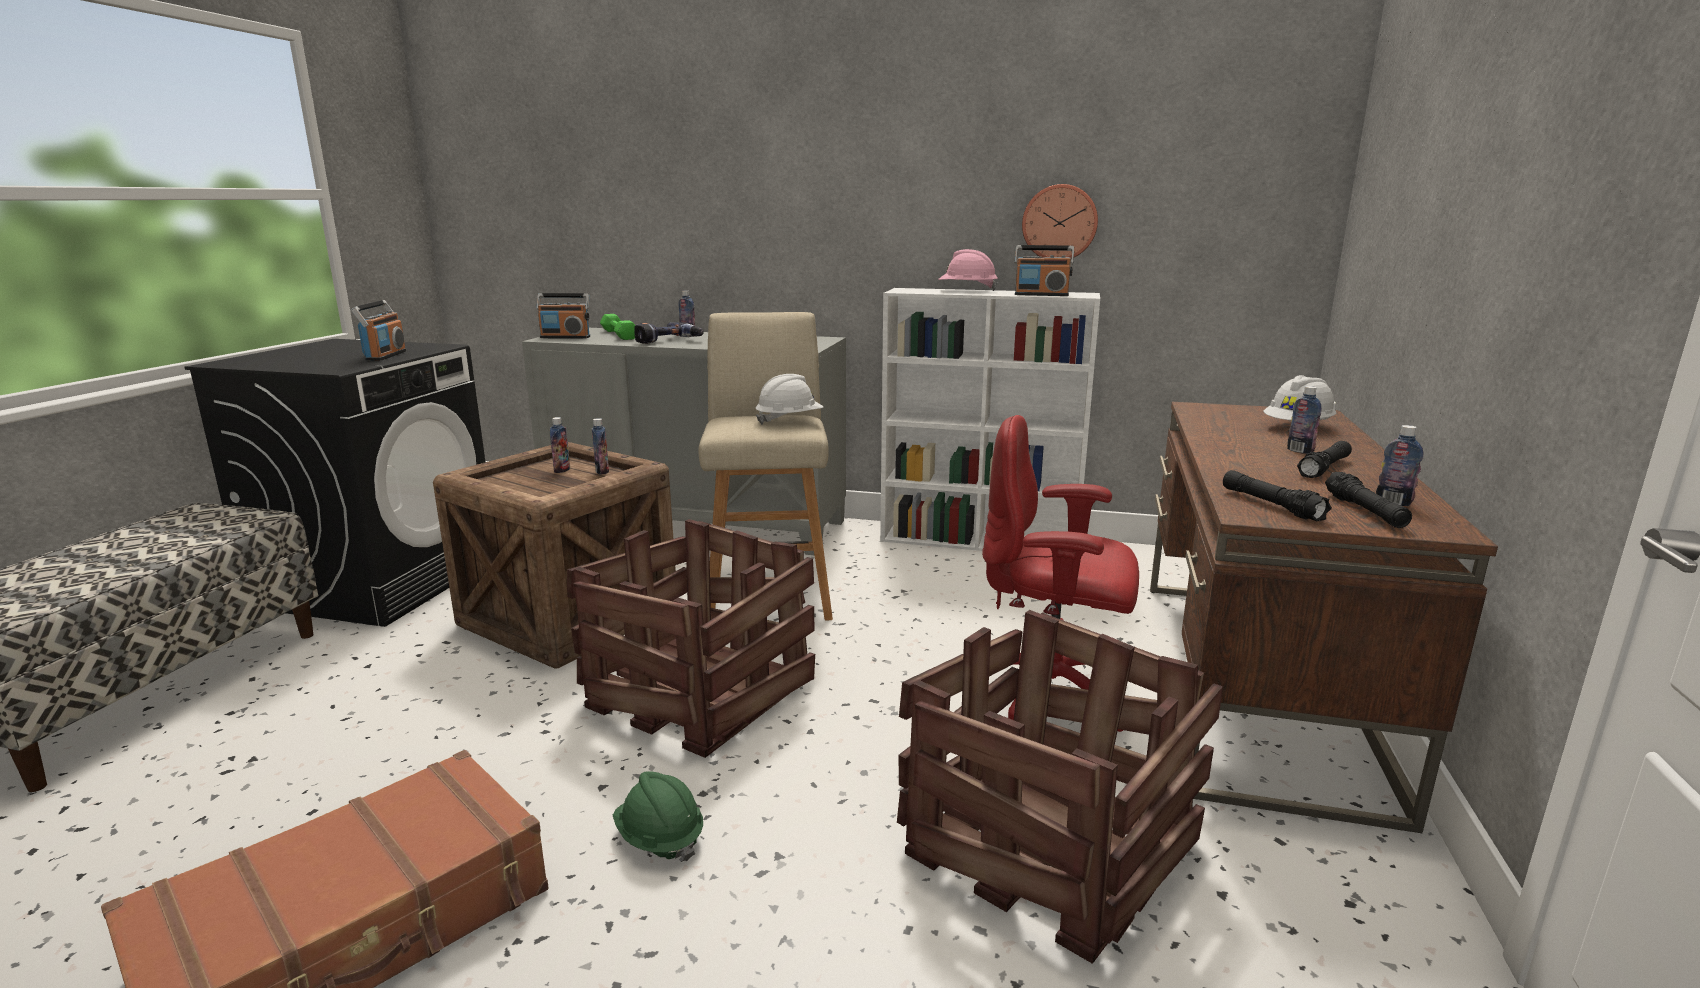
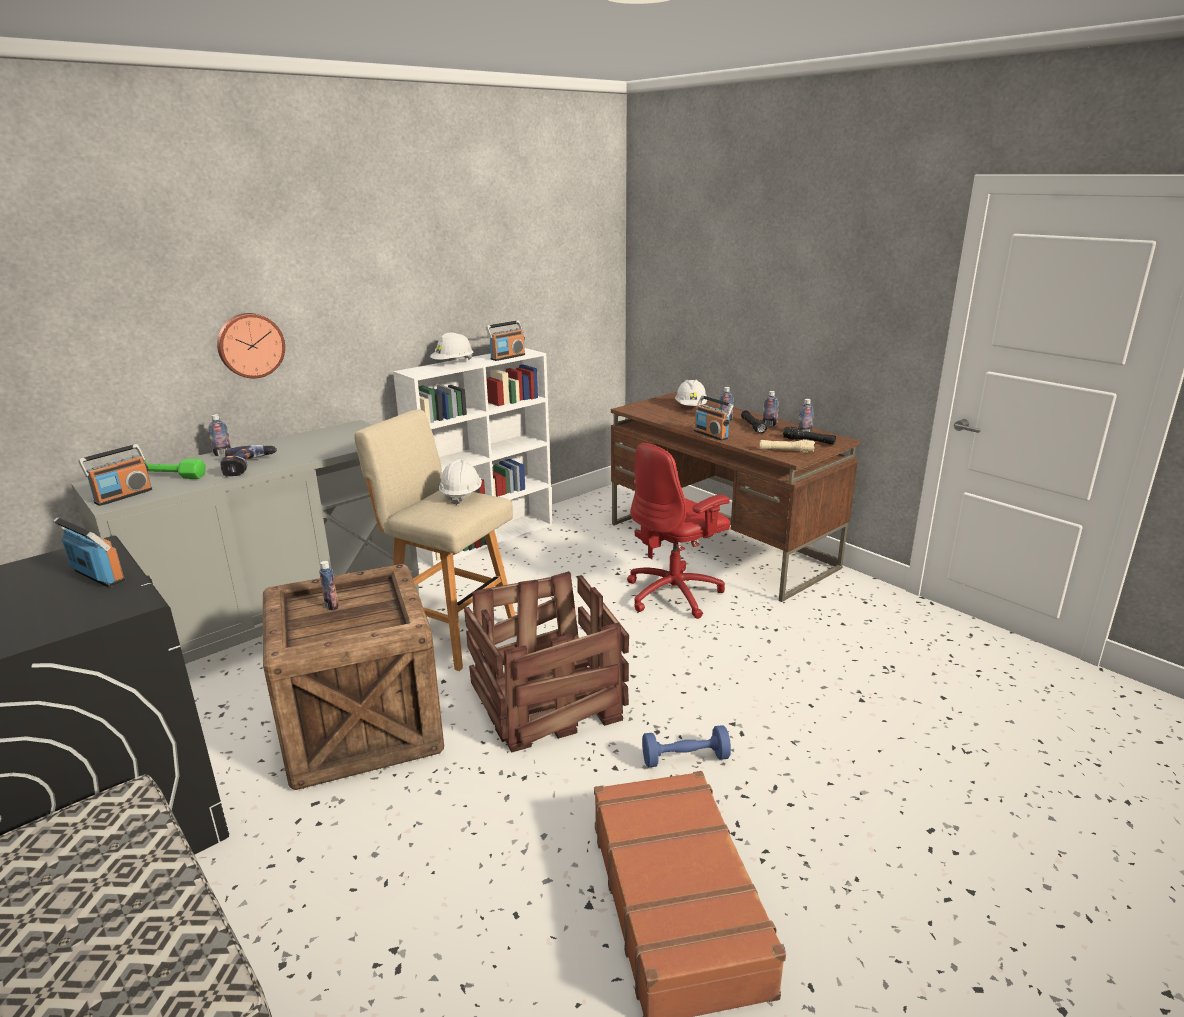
camera: 55 degrees left, 5 degrees up
(602, 471) = (364, 591): bottle -> bottle (769, 425)
(659, 838) = (685, 759): green hard hat -> blue dumbbell
(967, 290) = (453, 363): pink hard hat -> white hard hat
(1051, 846) = (786, 647): crate -> none
(1059, 222) = (491, 303): wall clock -> wall clock (250, 345)
(1215, 456) = (711, 434): none -> radio
(1271, 505) = (786, 451): black flashlight -> beige flashlight

